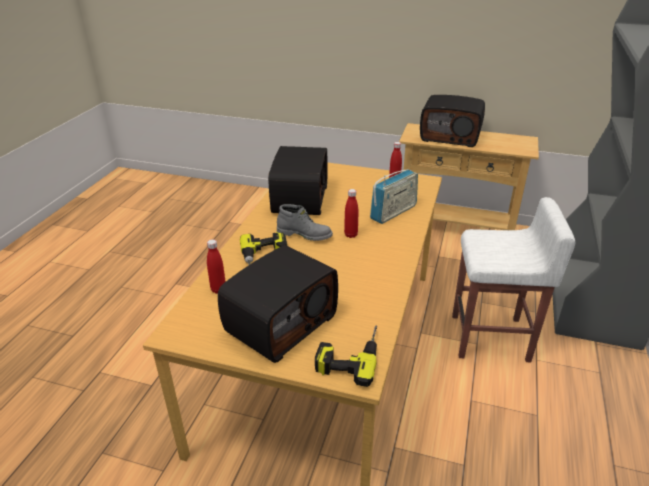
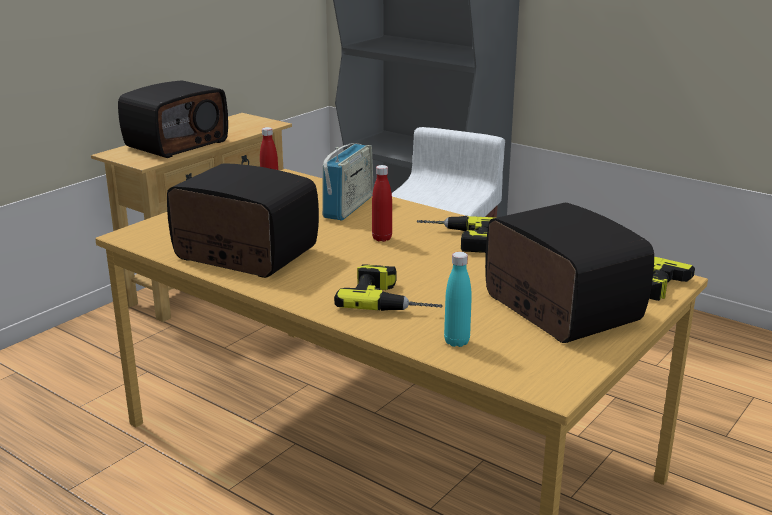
camera: 70 degrees left, 10 degrees down
(218, 289) = (456, 342): red bottle -> turquoise bottle
(305, 234) = (354, 264): grey boot -> none
(370, 264) = (459, 239): none -> power drill
(393, 212) = (348, 207): radio -> radio turned 45 degrees clockwise

